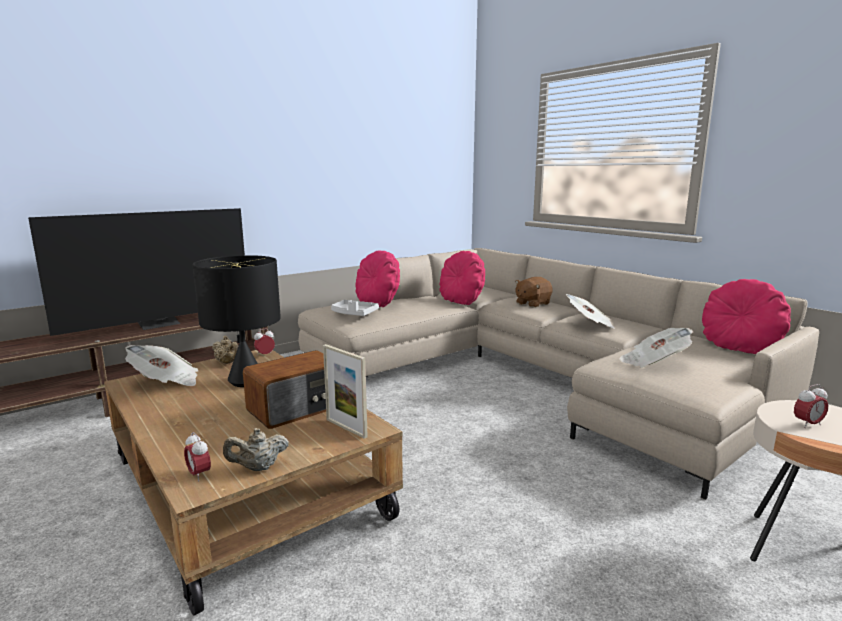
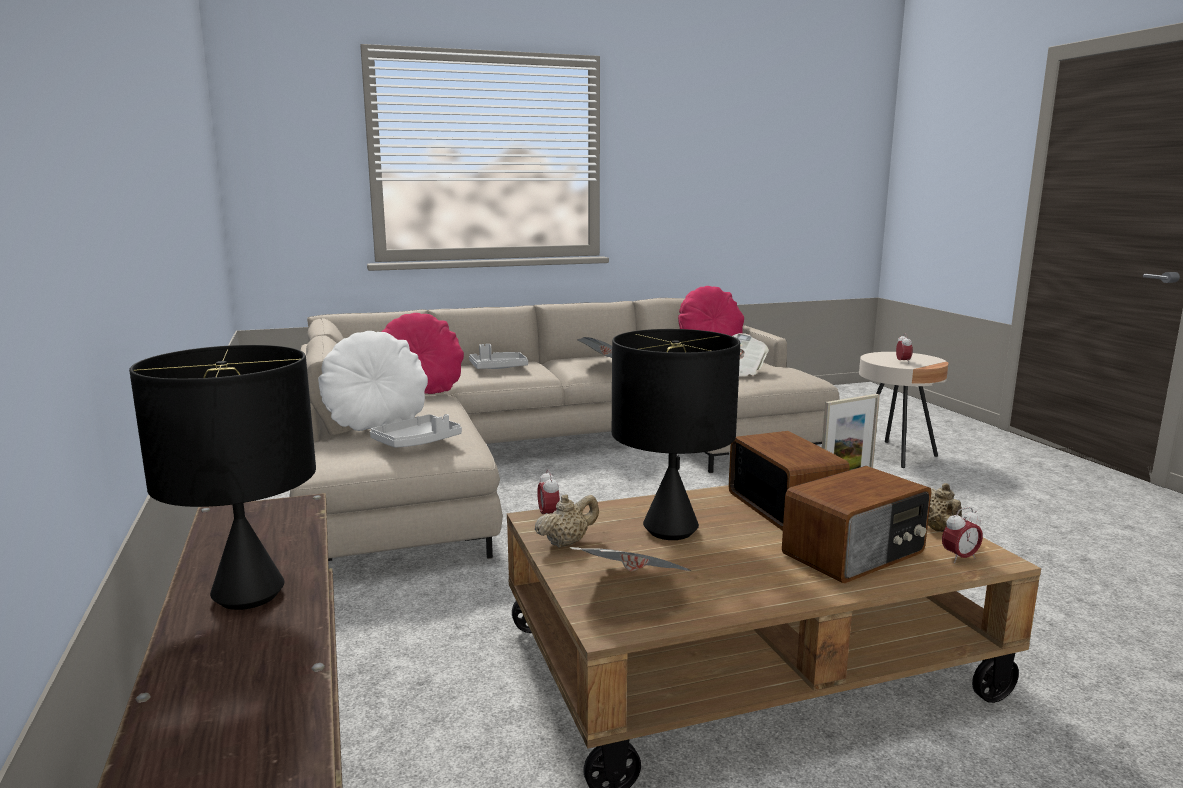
camera: 70 degrees left, 0 degrees up
(159, 324) = (249, 596): television -> black table lamp
(209, 435) = (855, 554): none -> radio
(378, 304) = (377, 426): pink pillow -> white pillow
(532, 304) = (498, 368): brown plush toy -> grey tray

